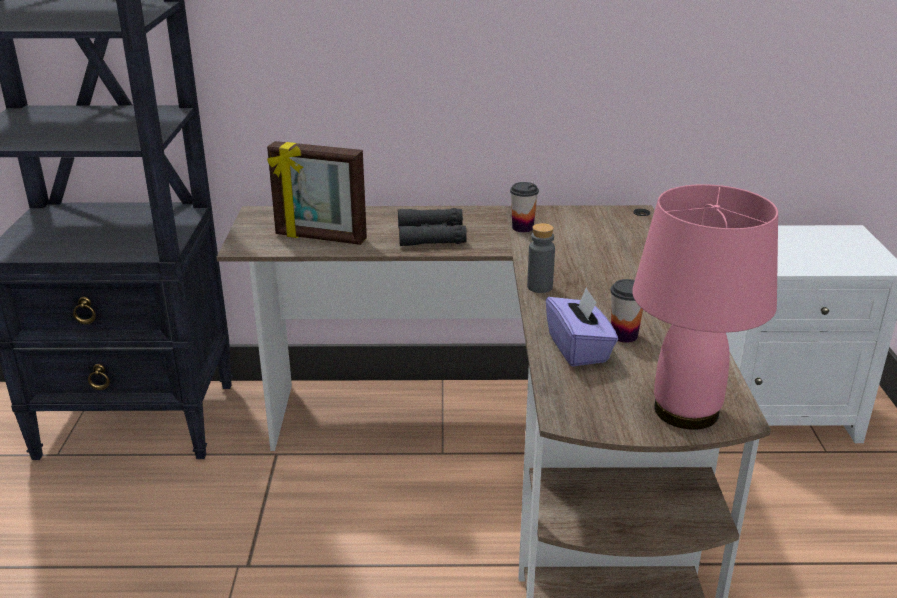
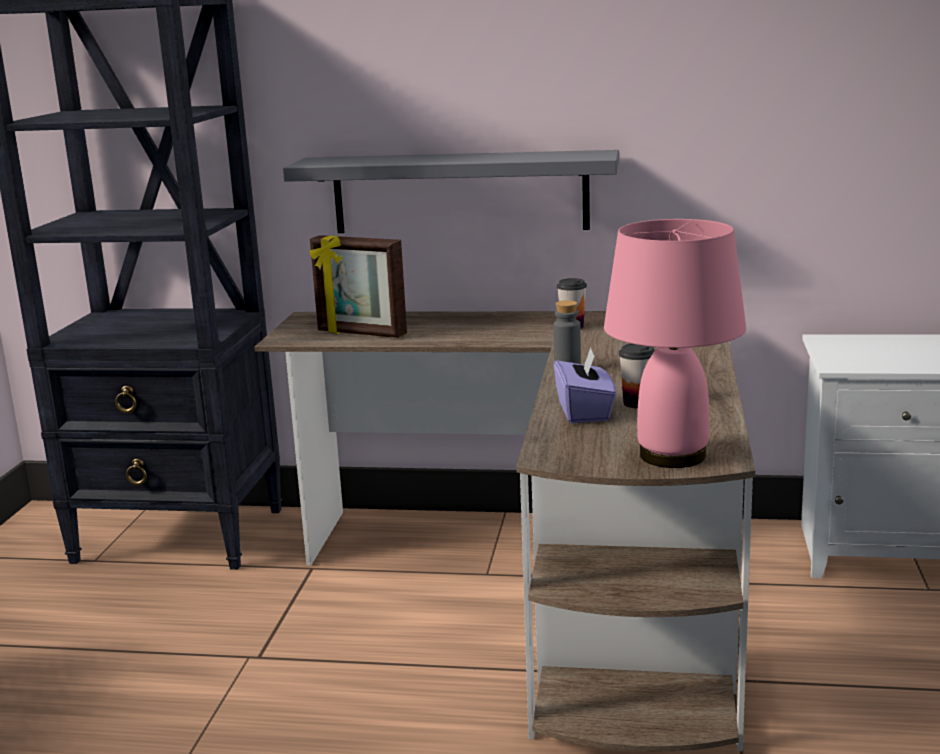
camera: 10 degrees right, 10 degrees down
(409, 92) = (460, 192): none -> grey shelf
(431, 235) = (474, 332): black binoculars -> none

